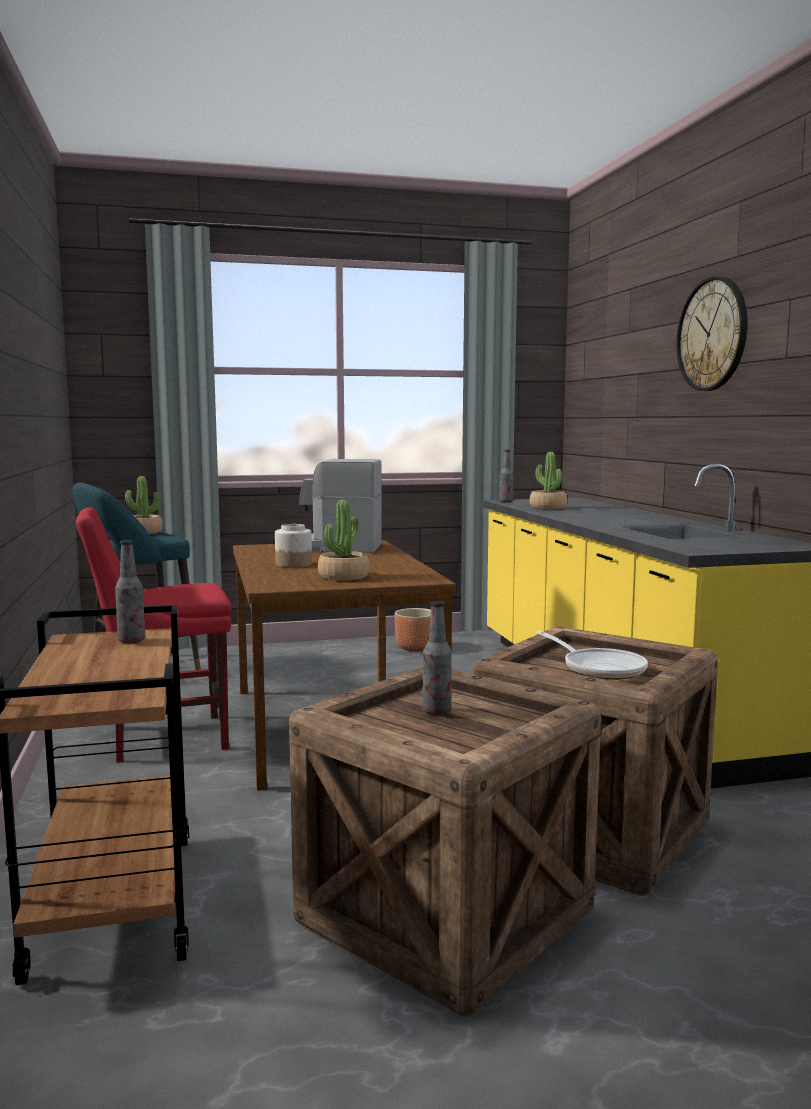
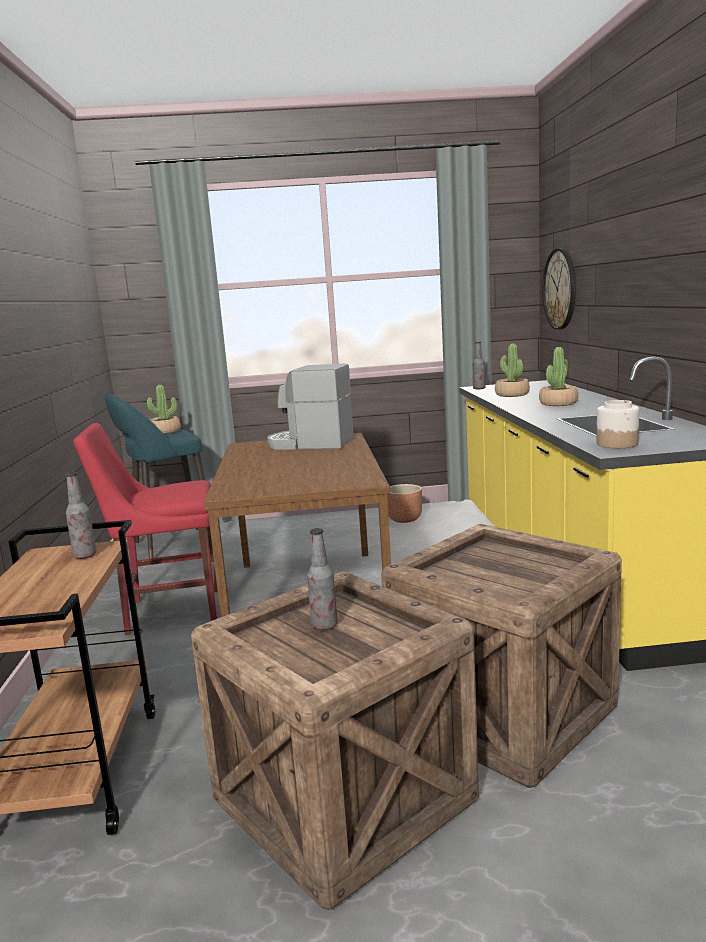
camera: 10 degrees right, 5 degrees up
(294, 564) = (263, 465): jar -> jar (617, 444)
(343, 576) = (296, 479): potted plant -> potted plant (558, 403)
(599, 668) = (500, 573): frying pan -> none
(712, 334) = (654, 226): wall clock -> wall clock (560, 289)

